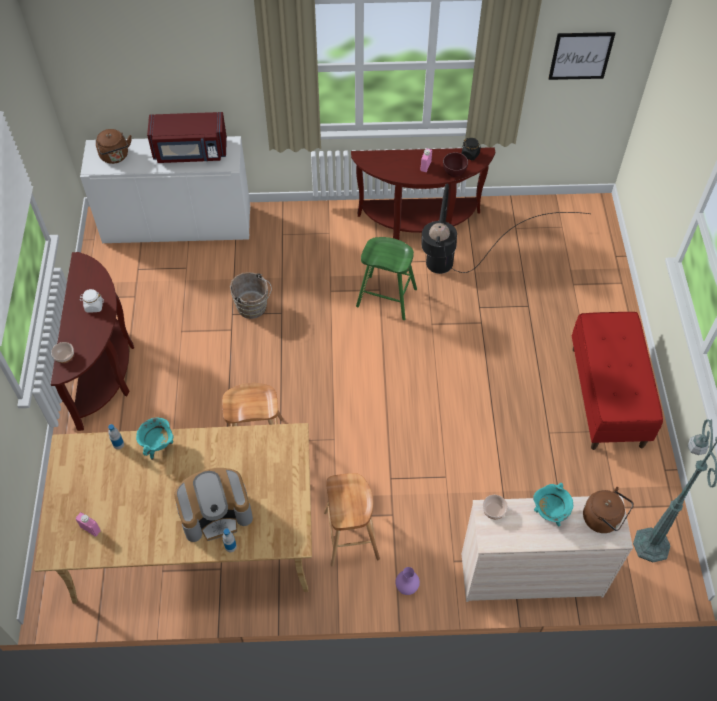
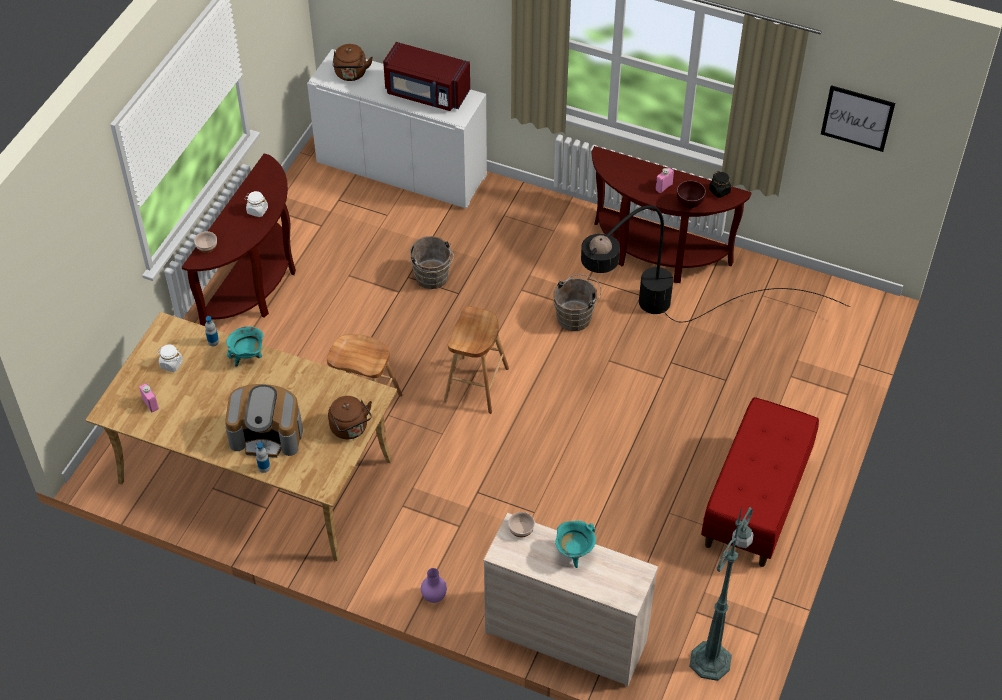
camera: 25 degrees right, 5 degrees down
(90, 481) = (171, 364): none -> white jar
(351, 535) = (407, 528): brown stool -> brown stool (476, 384)
(386, 297) = (576, 317): green stool -> brown bucket
(603, 519) = (624, 579): brown kettle -> brown kettle (350, 429)

